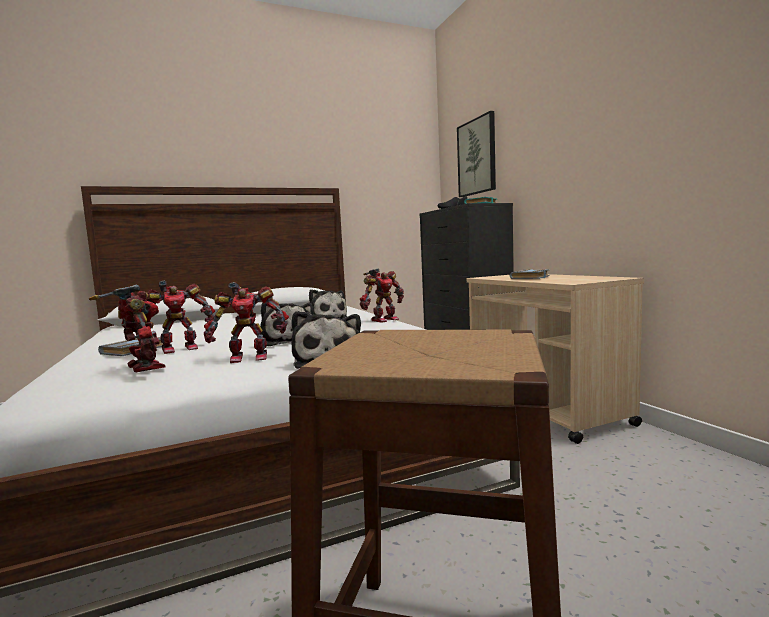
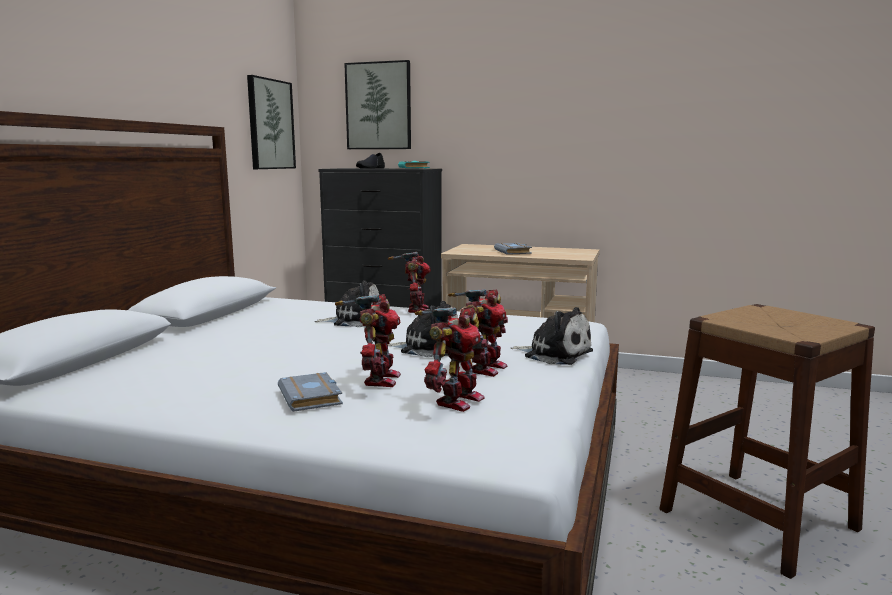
camera: 50 degrees left, 5 degrees up
(142, 367) = (456, 400): toy robot -> toy robot turned 120 degrees clockwise
(402, 185) = (270, 124): none -> picture

